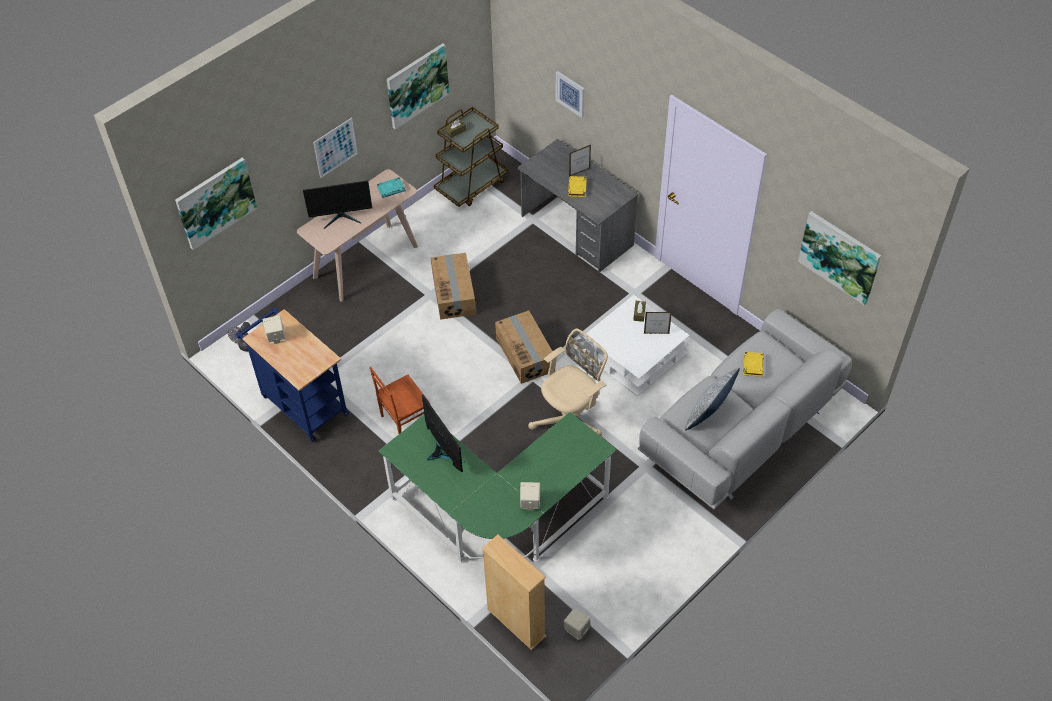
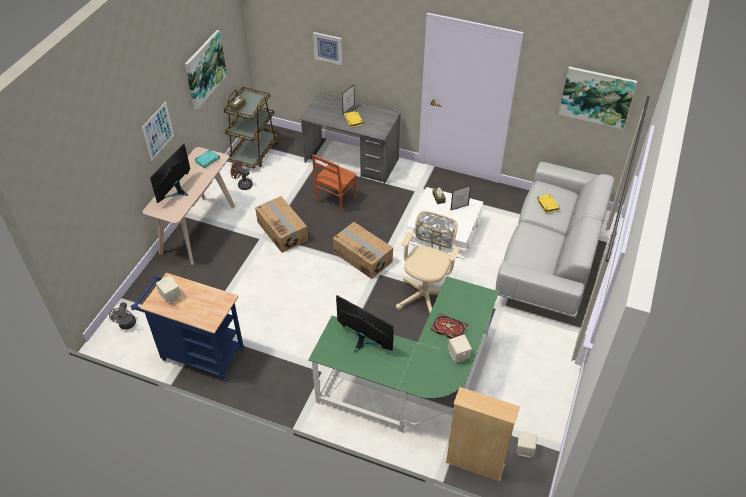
camera: 25 degrees left, 5 degrees down
(215, 202) = (77, 194): picture -> none
(341, 217) = (176, 191): monitor -> monitor turned 150 degrees clockwise
(405, 421) = (295, 338): brown chair -> brown chair (335, 199)
(439, 222) = (243, 184): none -> brown fan
(536, 469) = (447, 328): none -> book
(708, 414) = (538, 248): pillow -> none

